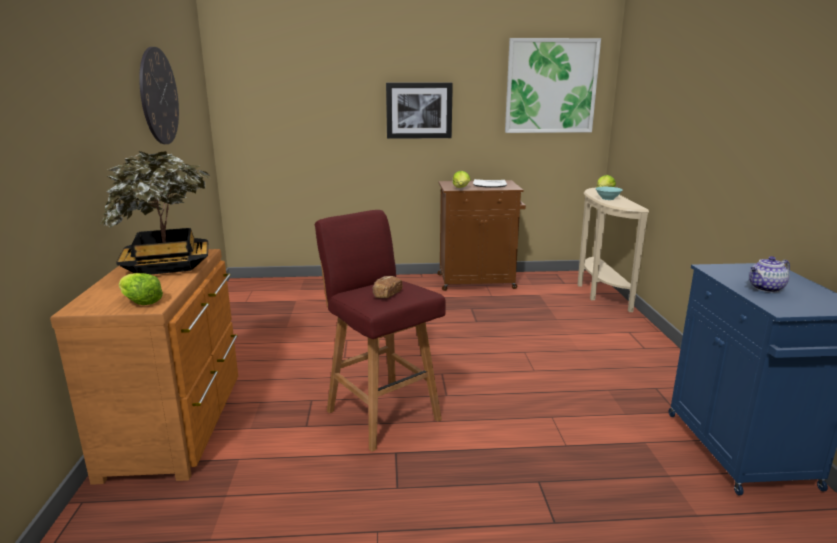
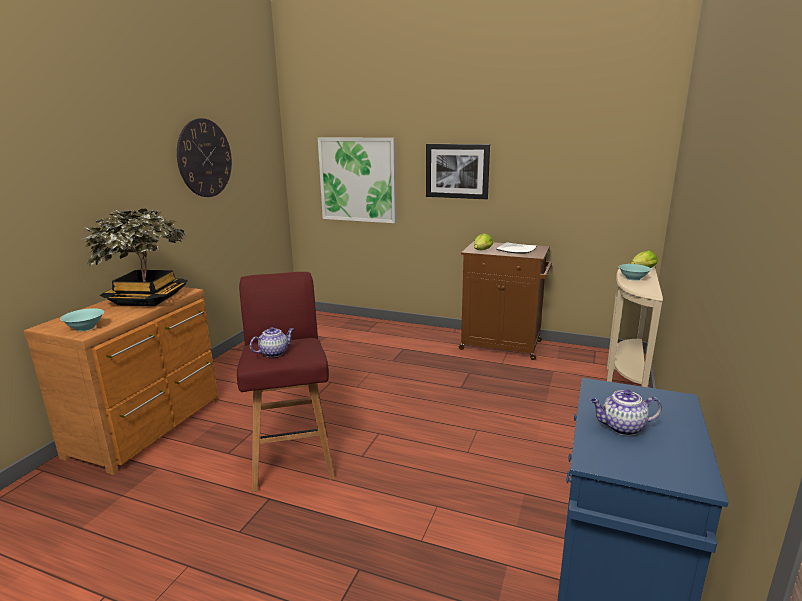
camera: 25 degrees right, 0 degrees up
(140, 302) = (85, 328): lettuce -> turquoise bowl
(386, 294) = (274, 353): bread -> teapot
(551, 86) = (597, 149): picture -> picture (357, 180)

